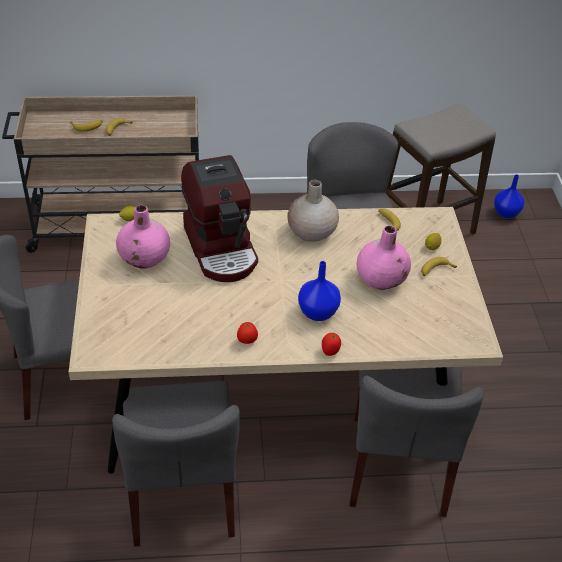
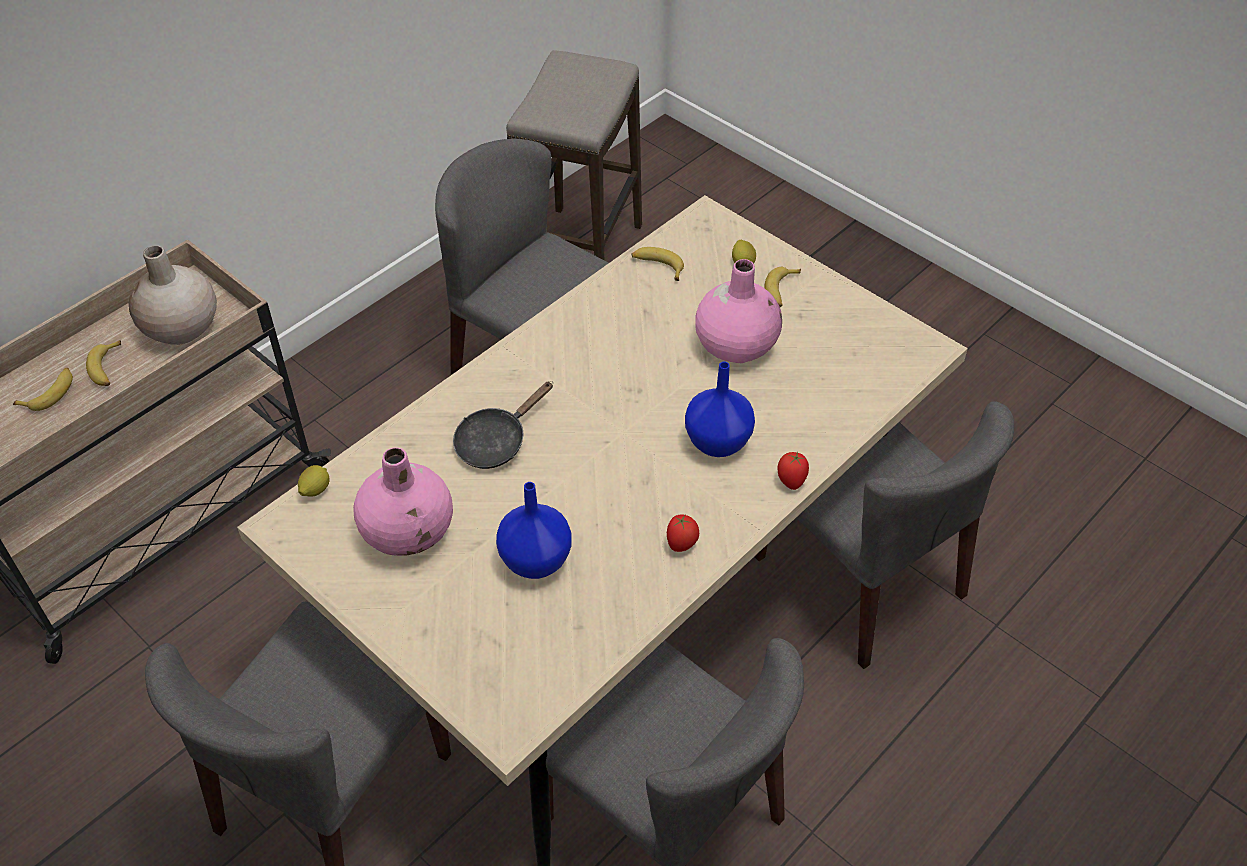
camera: 40 degrees left, 5 degrees up
(222, 248) = (496, 441): coffee machine -> black frying pan
(311, 232) = (583, 340): beige vase -> beige vase (181, 328)
(506, 213) = (648, 176): blue vase -> blue vase (536, 559)

